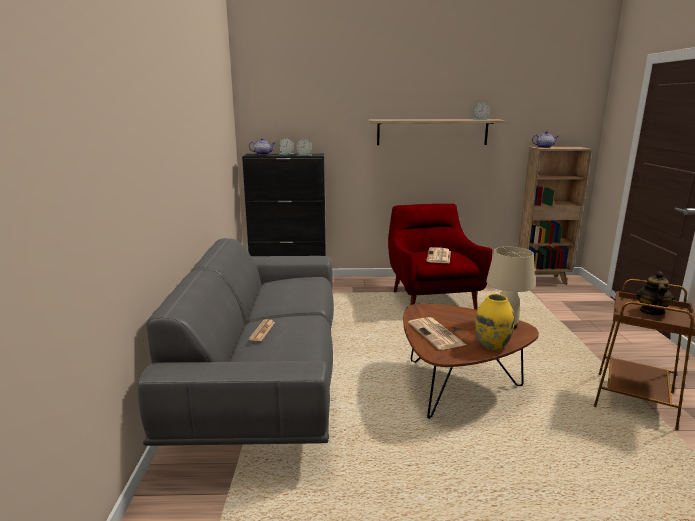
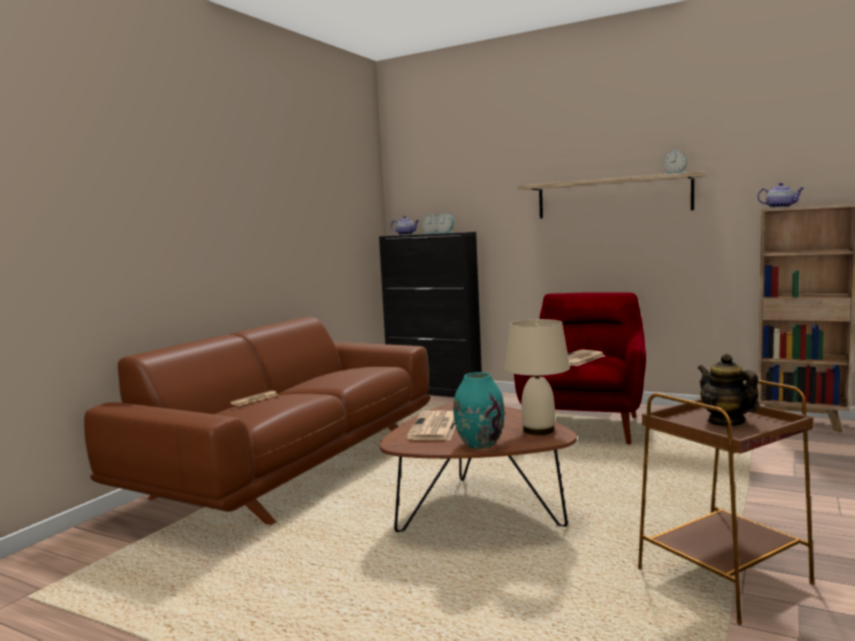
camera: 30 degrees right, 10 degrees down
(265, 376) = (291, 466): grey sofa -> brown sofa
(491, 345) = (480, 444): yellow vase -> turquoise vase
(651, 311) = (725, 422): teapot -> teapot turned 75 degrees counterclockwise

